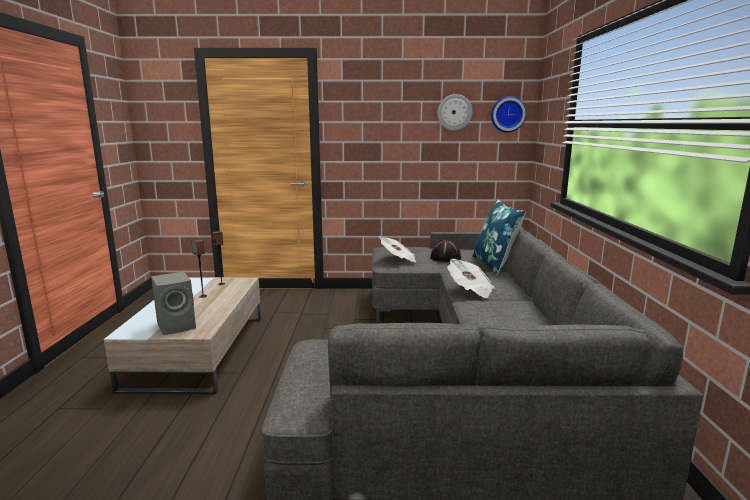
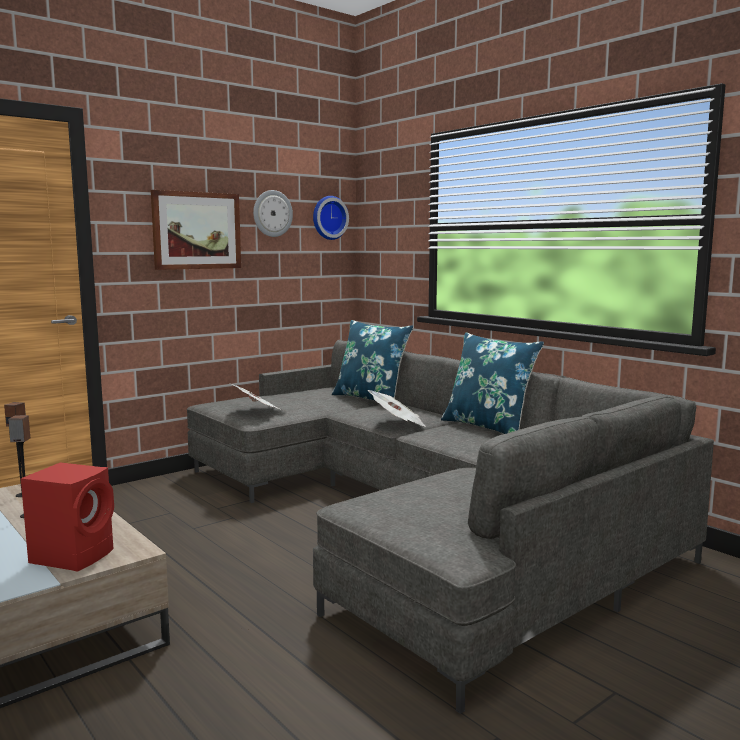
camera: 40 degrees left, 5 degrees down
(178, 325) = (74, 555): grey speaker -> red speaker
(391, 126) = (196, 230): none -> picture
(446, 258) = (308, 401): black hat -> none
(538, 311) = (488, 426): none -> blue pillow

